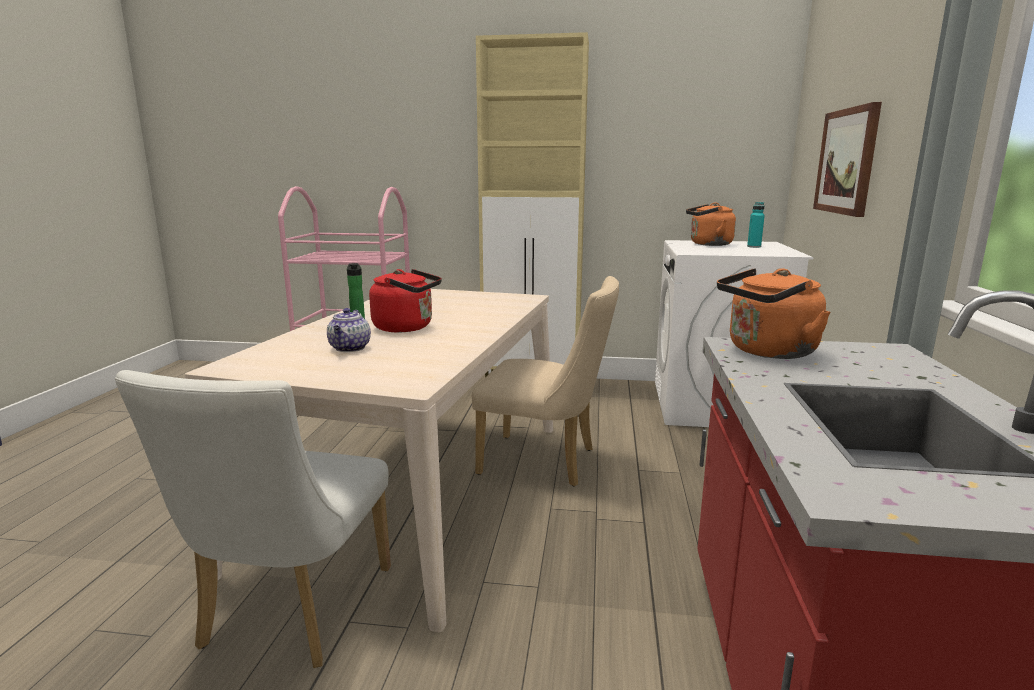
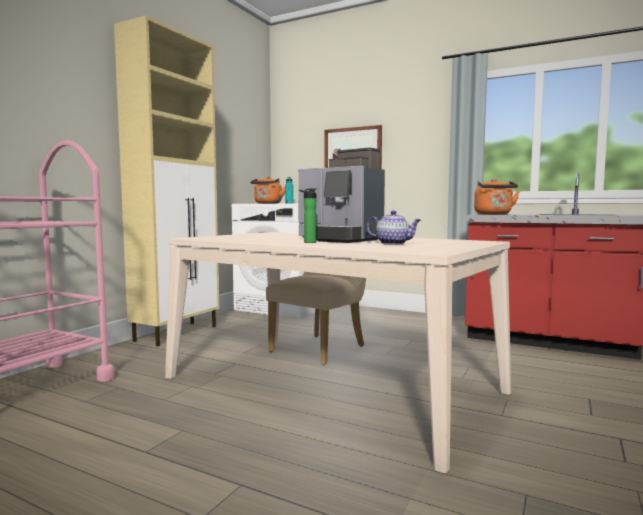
camera: 70 degrees left, 10 degrees down
(290, 615) = (495, 434): white chair -> none
(407, 328) = (340, 239): red kettle -> coffee machine

